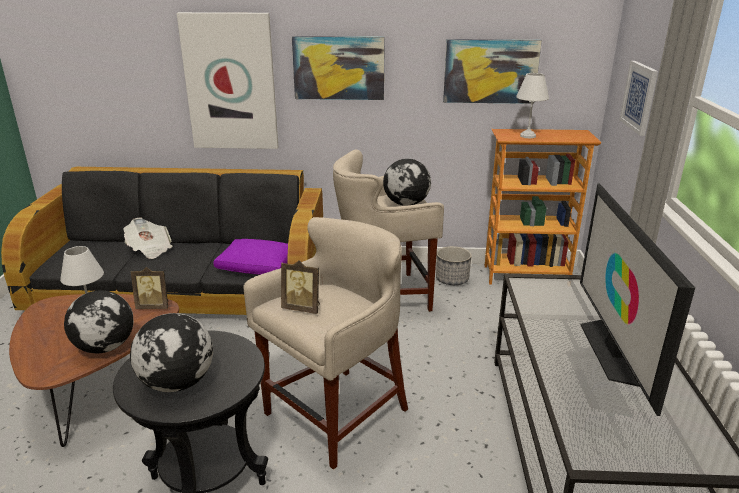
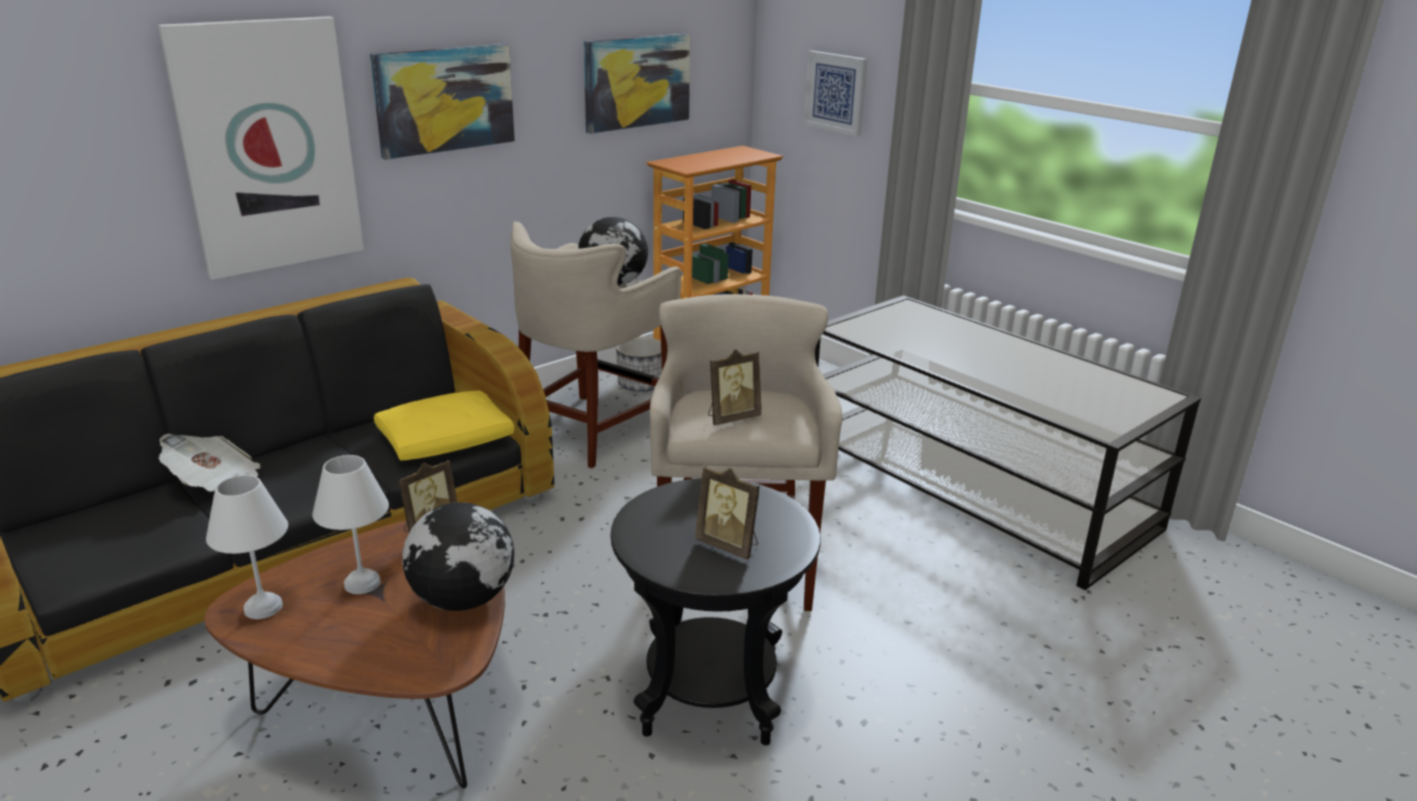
camera: 45 degrees left, 0 degrees up
(178, 383) = (729, 545): globe -> picture frame
(258, 267) = (446, 440): purple pillow -> yellow pillow
(528, 136) = (704, 163): white table lamp -> white table lamp (264, 608)
(613, 351) = (997, 355): television -> none

